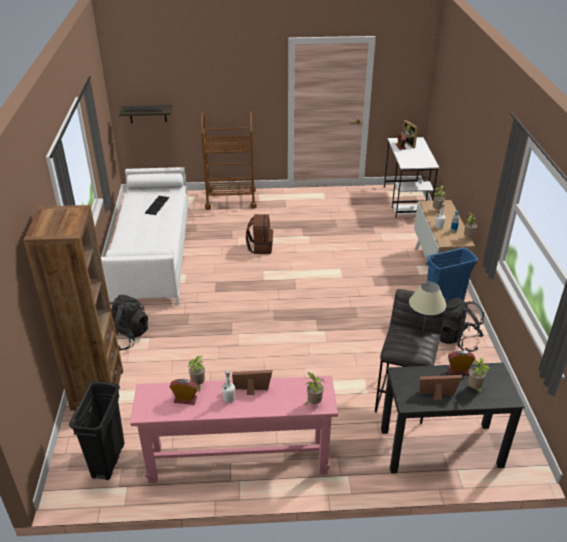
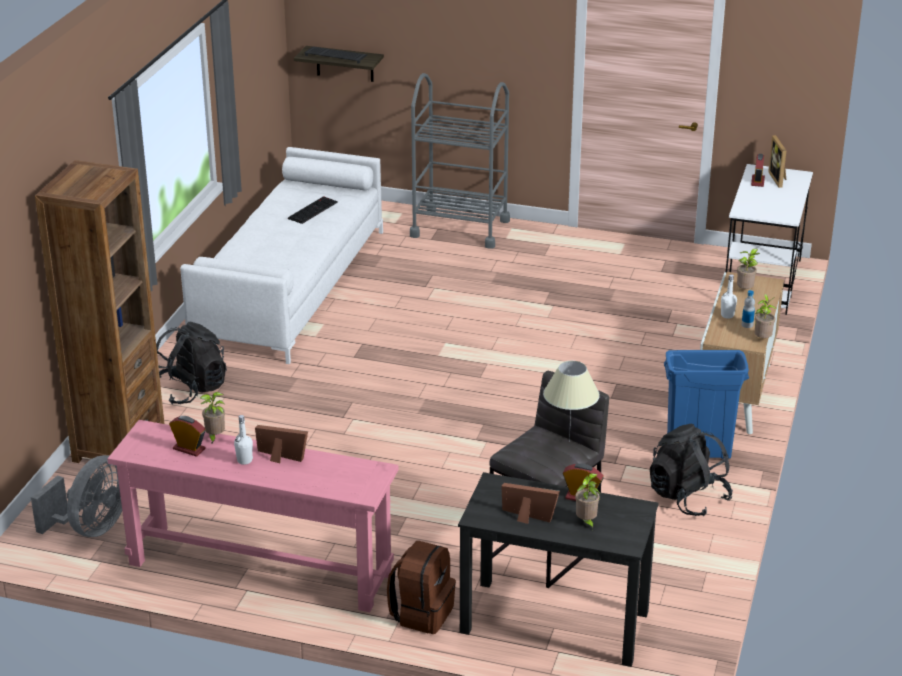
camera: 20 degrees right, 5 degrees down
(108, 460) = (92, 528): black trash can -> grey fan
(230, 199) = (460, 228): brown cart -> grey cart
(260, 247) = (462, 308): brown backpack -> brown backpack (422, 613)
(313, 403) = (350, 488): potted plant -> none

